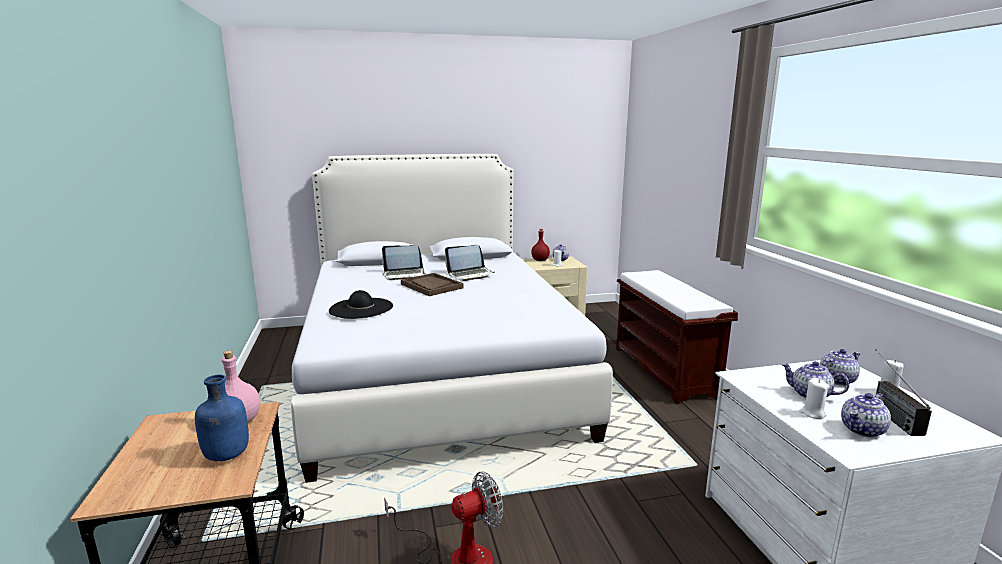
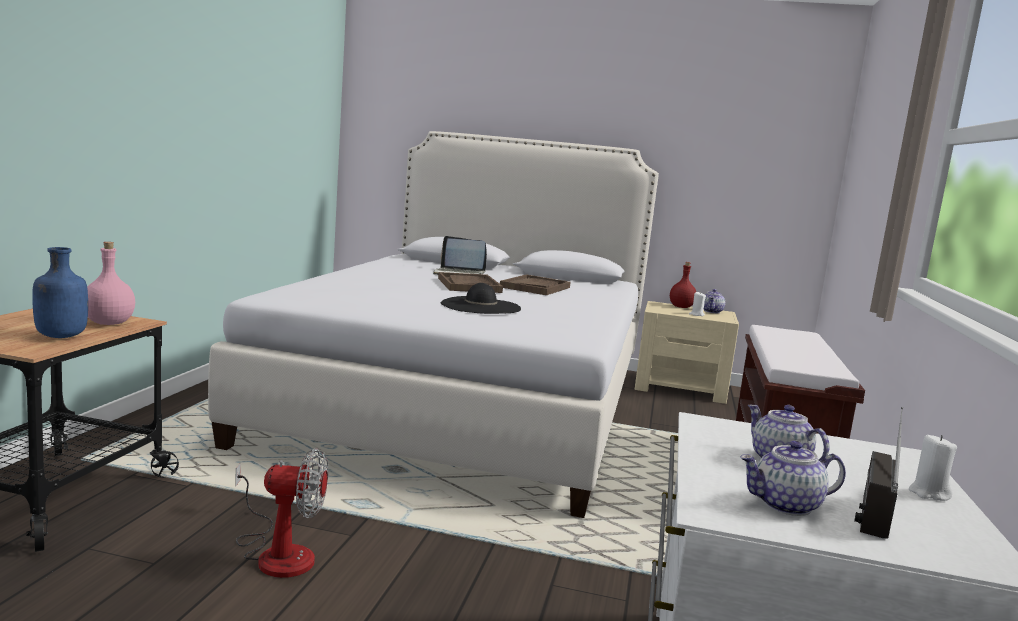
camera: 25 degrees right, 5 degrees down
(361, 308) = (357, 282): black hat -> black hat (480, 306)
(470, 275) = (535, 287): laptop -> brown tray
(812, 413) = (739, 473): white candle -> none
(836, 380) = (860, 462): teapot -> none

